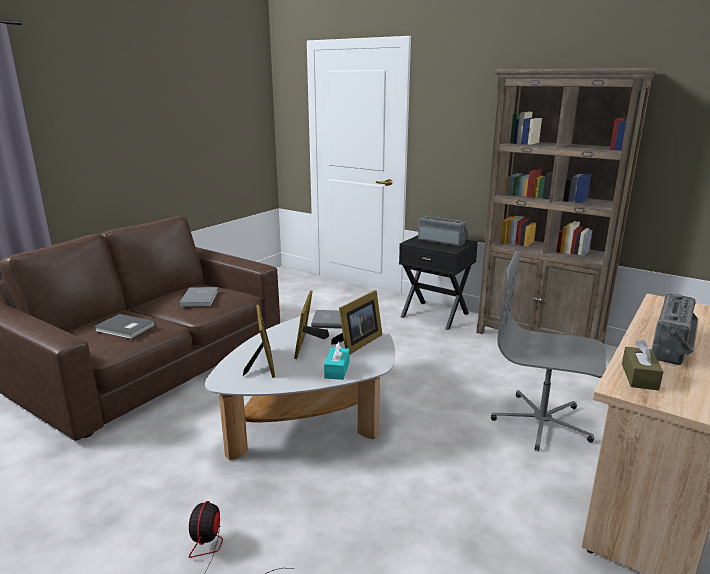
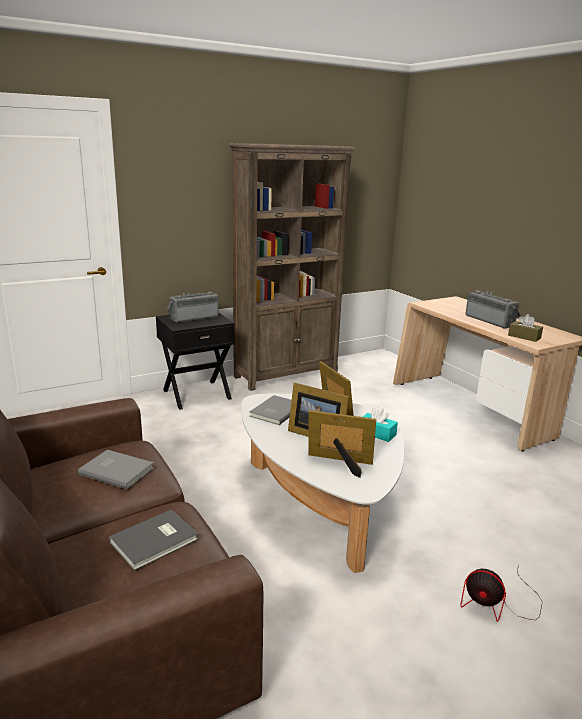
camera: 65 degrees left, 0 degrees up
(542, 423) = (395, 416): grey office chair -> none

